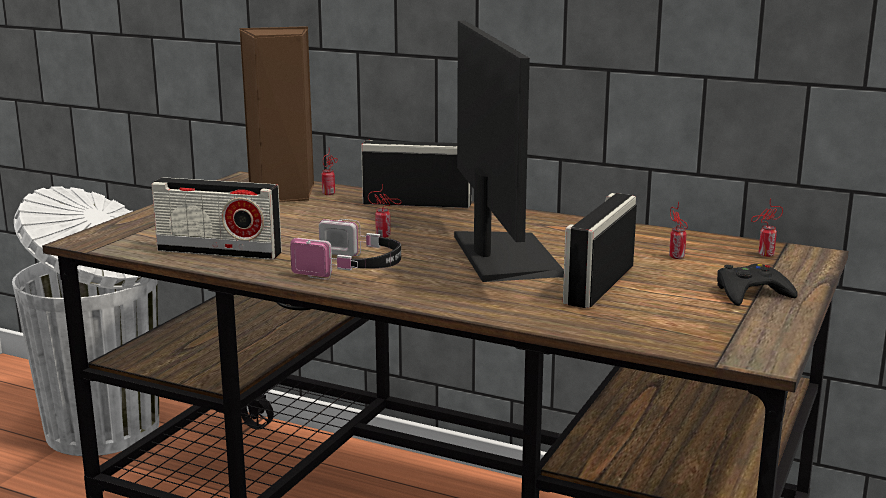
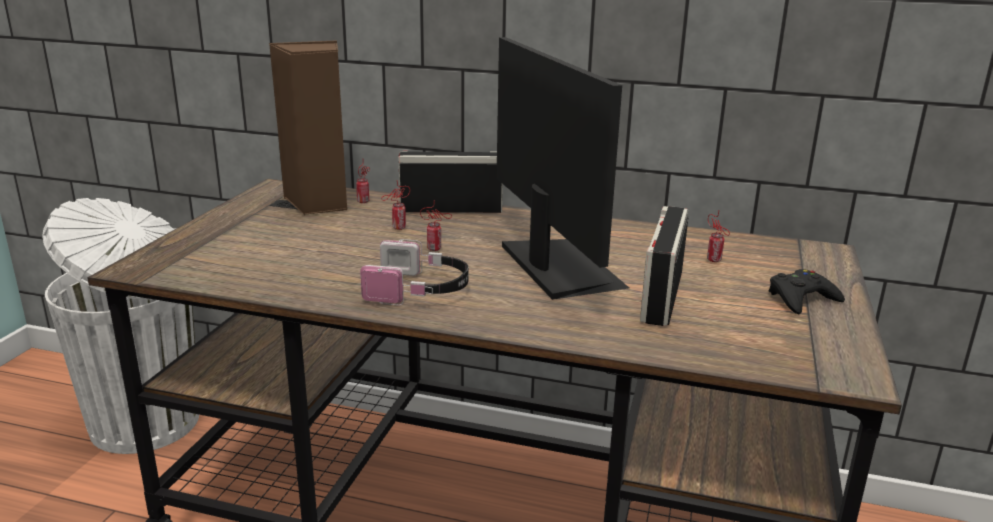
camera: 10 degrees left, 5 degrees up
(219, 252) = (278, 276): radio -> none
(764, 255) = (787, 254): can -> can (397, 228)

